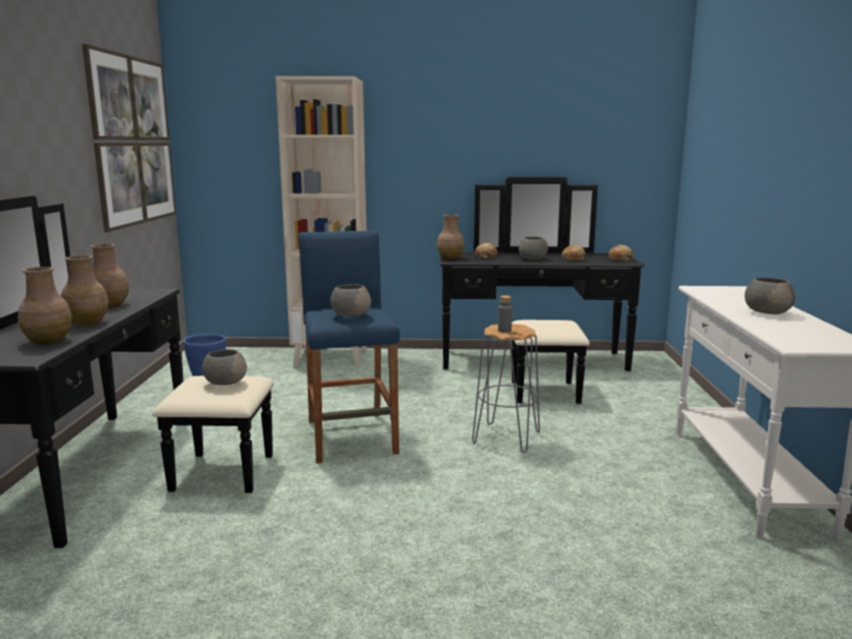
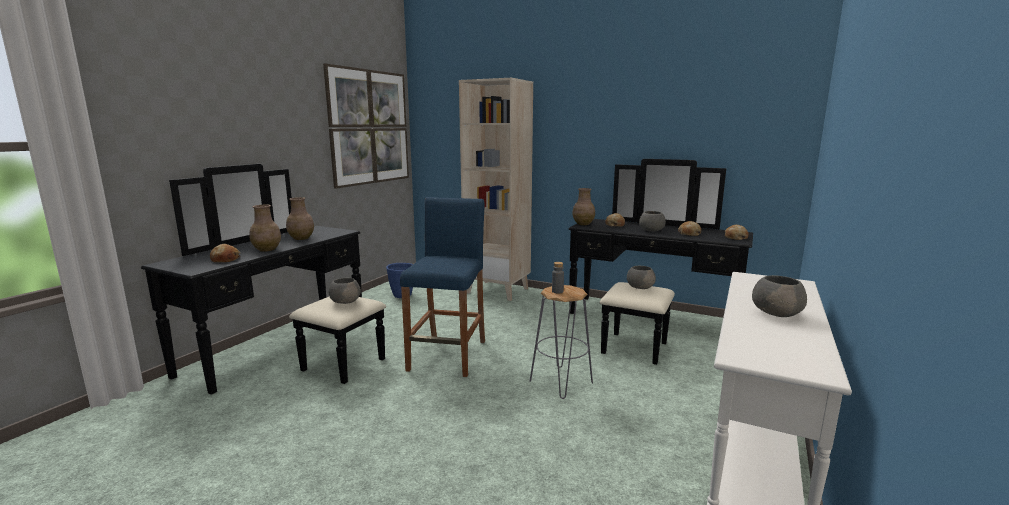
camera: 25 degrees right, 0 degrees up
(48, 341) = (225, 259): brown vase -> bread
(351, 315) = (439, 264): grey bowl -> grey bowl (640, 287)

